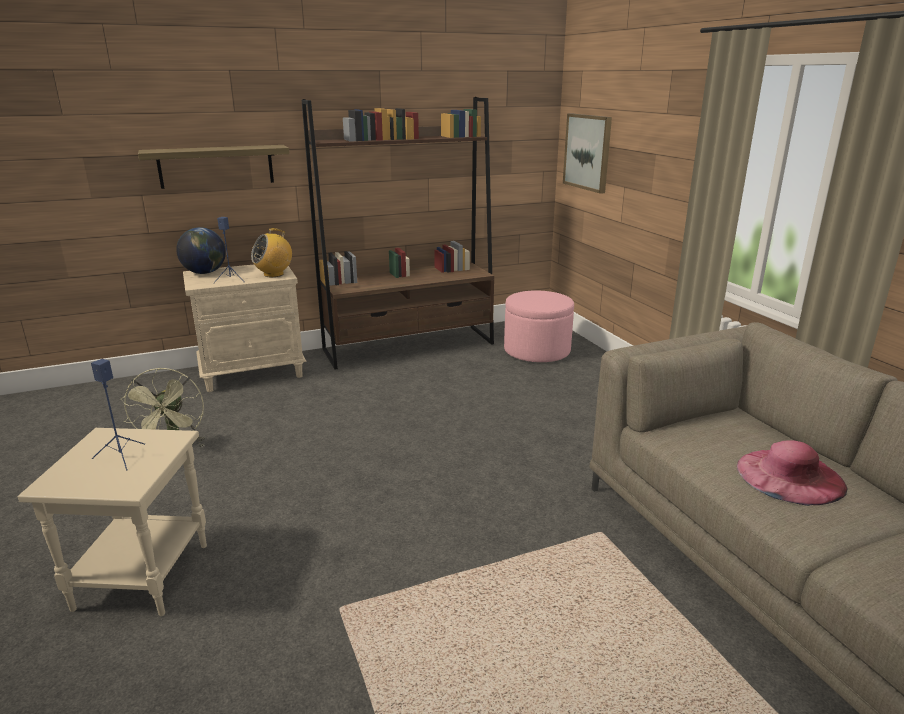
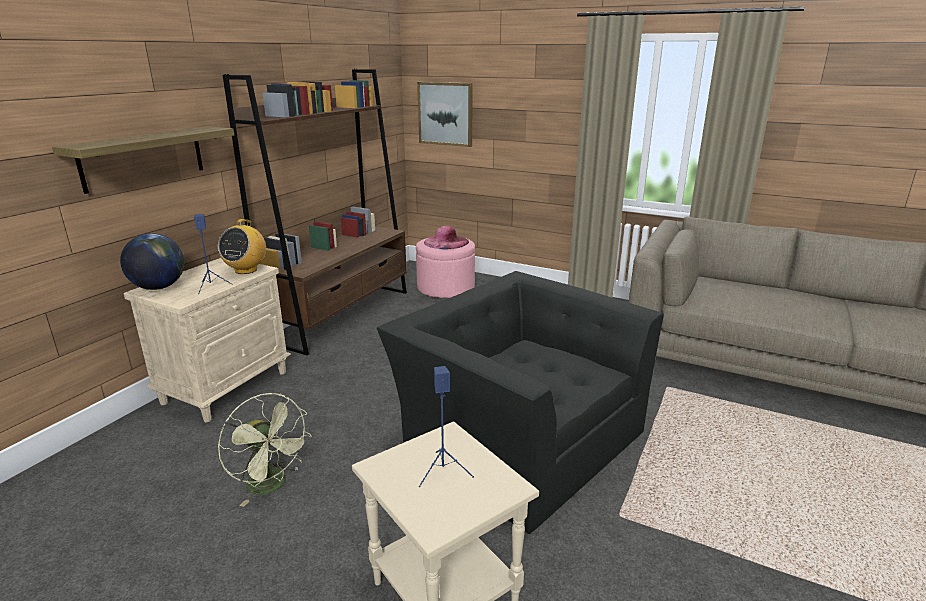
camera: 40 degrees left, 0 degrees up
(375, 501) = (517, 436): none -> black armchair
(790, 476) = (781, 301): pink hat -> pink hat (446, 242)

